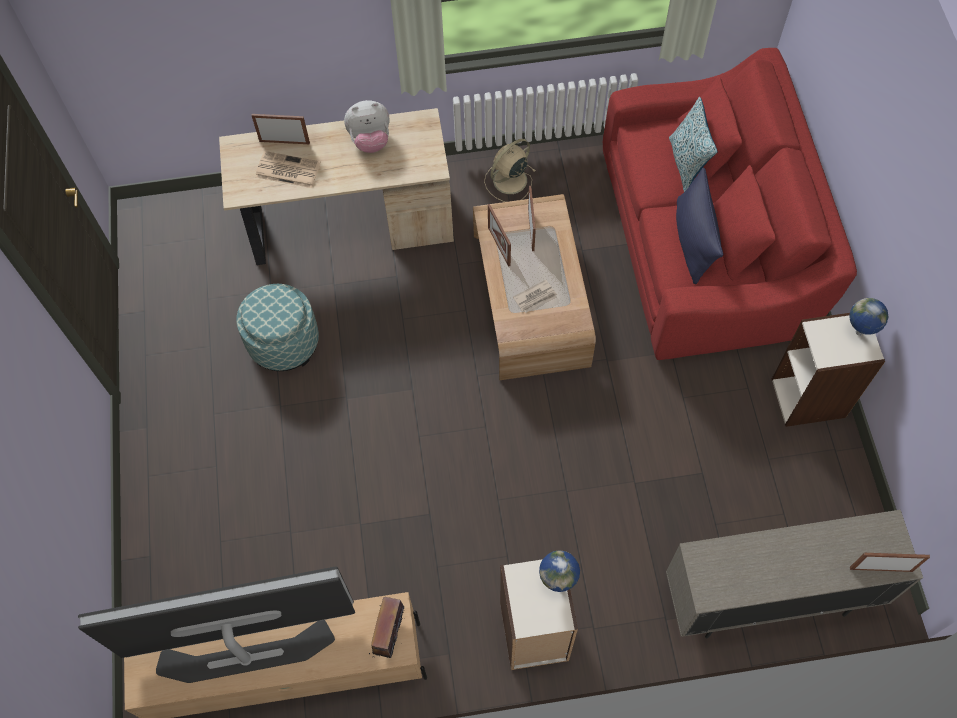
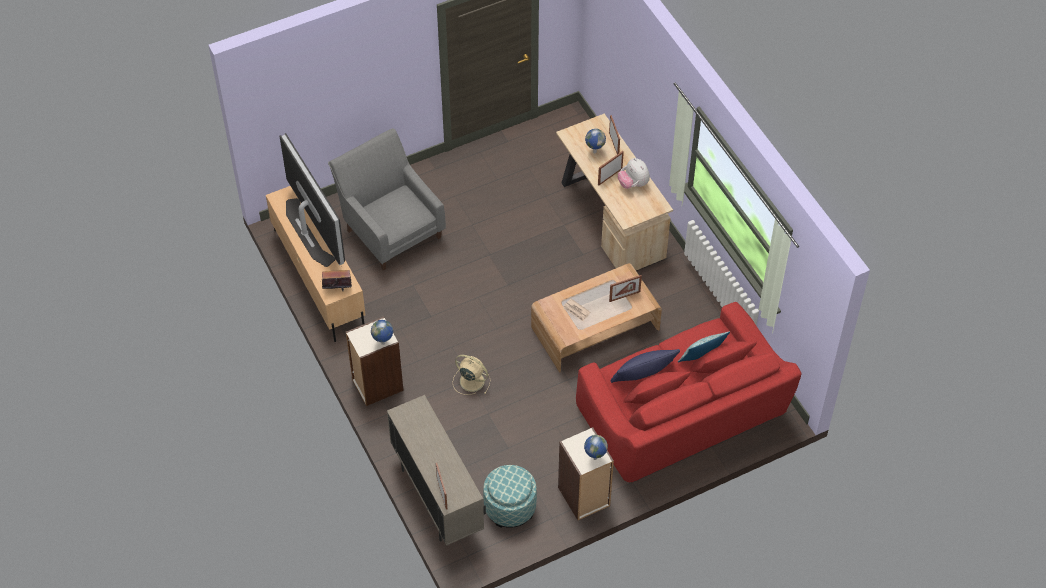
camera: 70 degrees right, 10 degrees down
(235, 528) = (390, 229): none -> grey armchair
(284, 342) = (514, 213): ottoman -> ottoman (510, 507)
(287, 170) = (594, 151): newspaper -> globe
(499, 246) = (605, 283): picture frame -> picture frame (610, 176)
(508, 181) = (681, 293): beige fan -> beige fan (471, 380)

